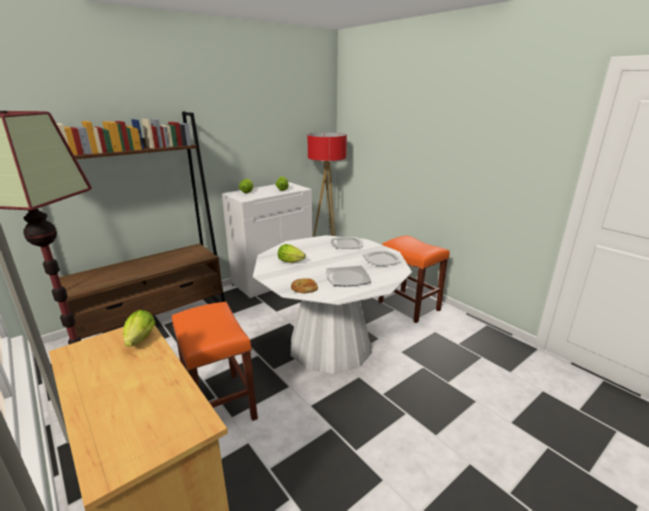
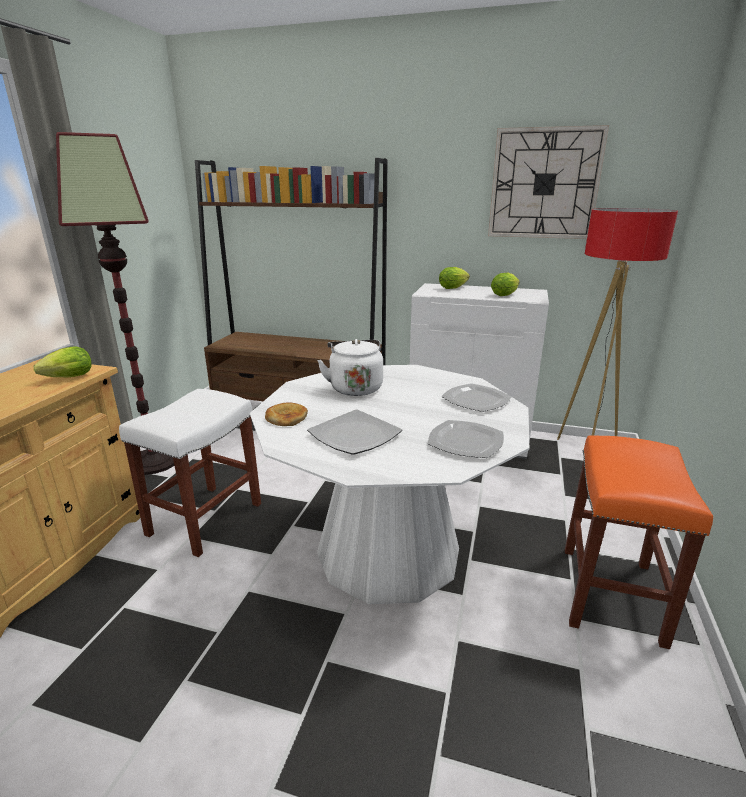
camera: 55 degrees right, 0 degrees up
(219, 404) = (206, 518): orange stool -> white stool
(277, 123) = (544, 184): none -> wall clock
(292, 262) = (355, 387): lettuce -> white kettle

